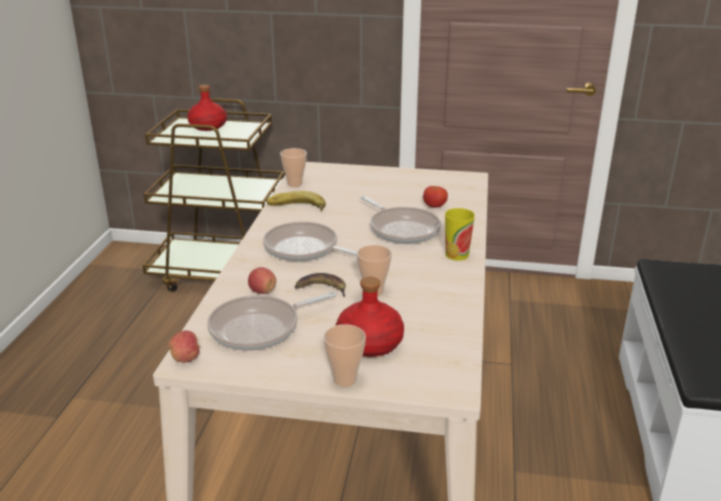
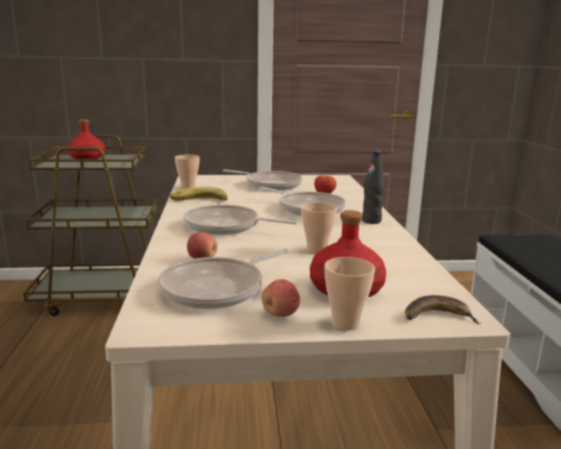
camera: 15 degrees left, 10 degrees down
(186, 358) = (143, 324): apple -> apple (280, 314)
(321, 288) = (263, 252): banana -> banana (437, 316)
(384, 185) = (270, 184): none -> frying pan
(457, 254) = (371, 221): cup -> black bottle

